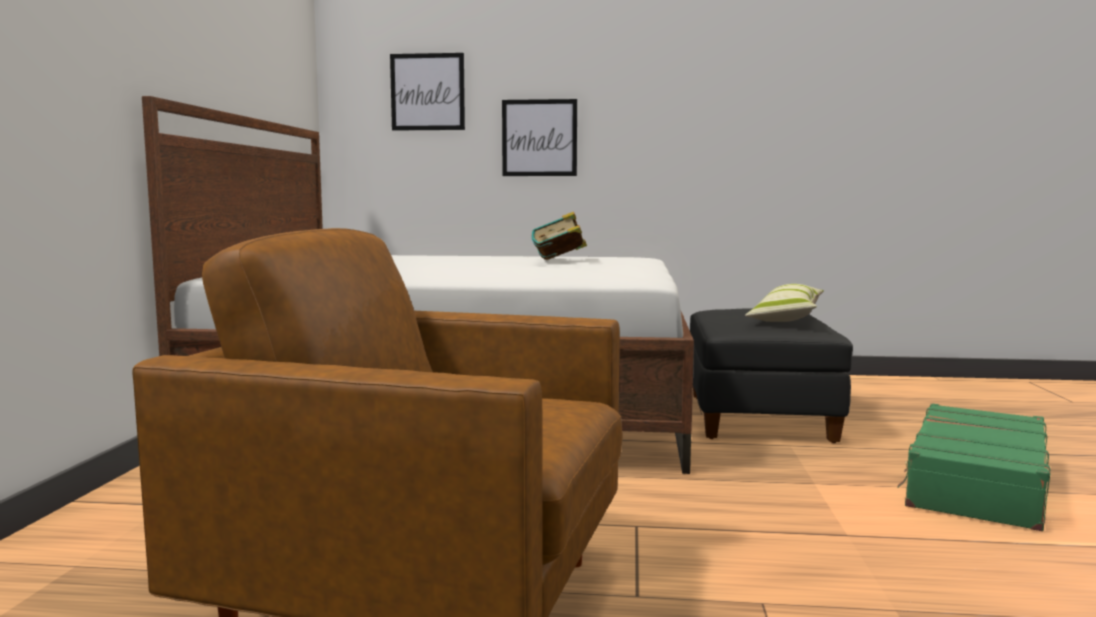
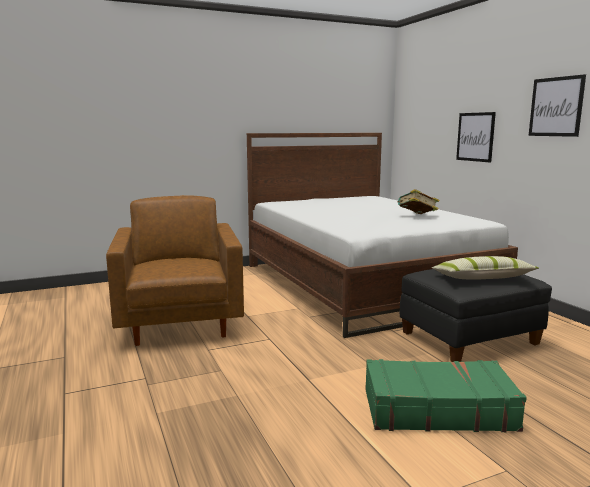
camera: 60 degrees right, 5 degrees up
(427, 92) = (431, 109): picture -> picture (556, 107)

